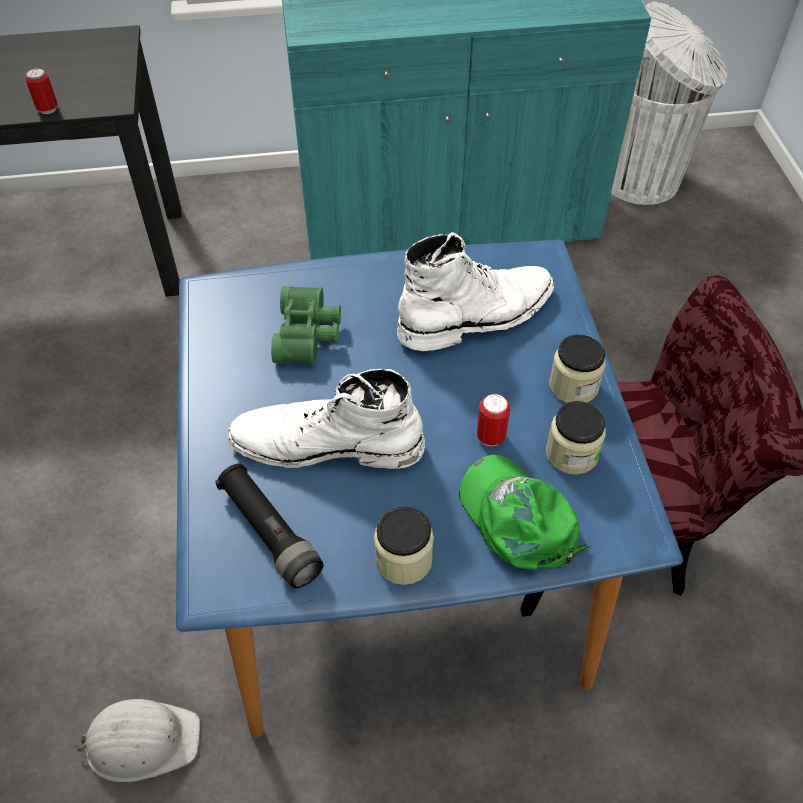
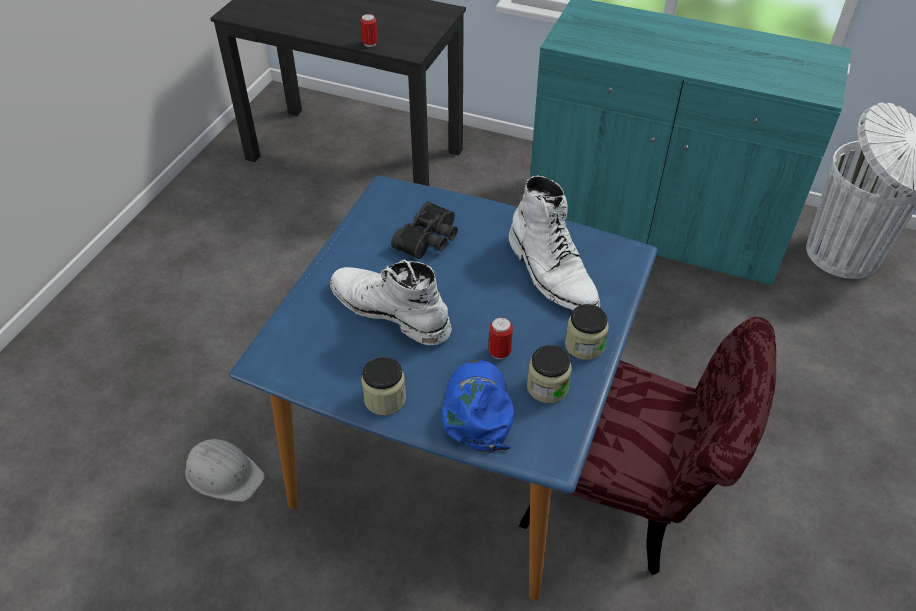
camera: 30 degrees right, 5 degrees down
(270, 533) = (317, 346): black flashlight -> none
(309, 334) = (429, 240): green binoculars -> black binoculars
(477, 316) = (551, 273): white boot -> white boot turned 60 degrees clockwise
(518, 518) = (478, 409): green cap -> blue cap

